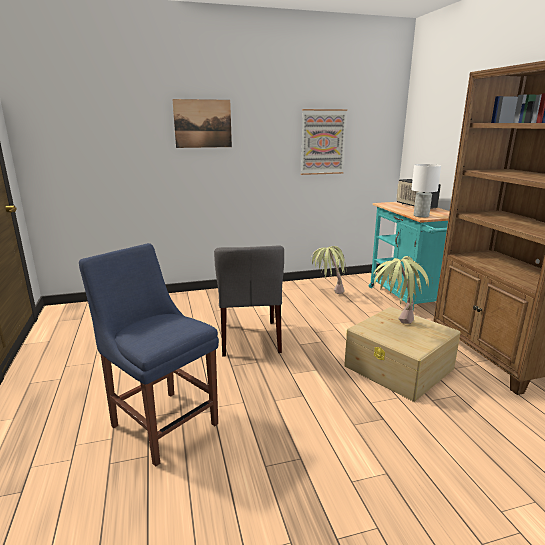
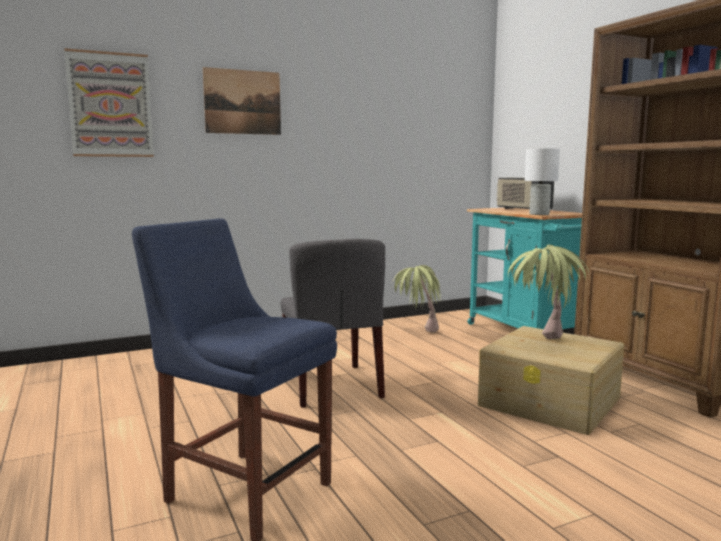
camera: 10 degrees left, 10 degrees down
(323, 142) = (397, 133): picture -> picture (110, 105)

